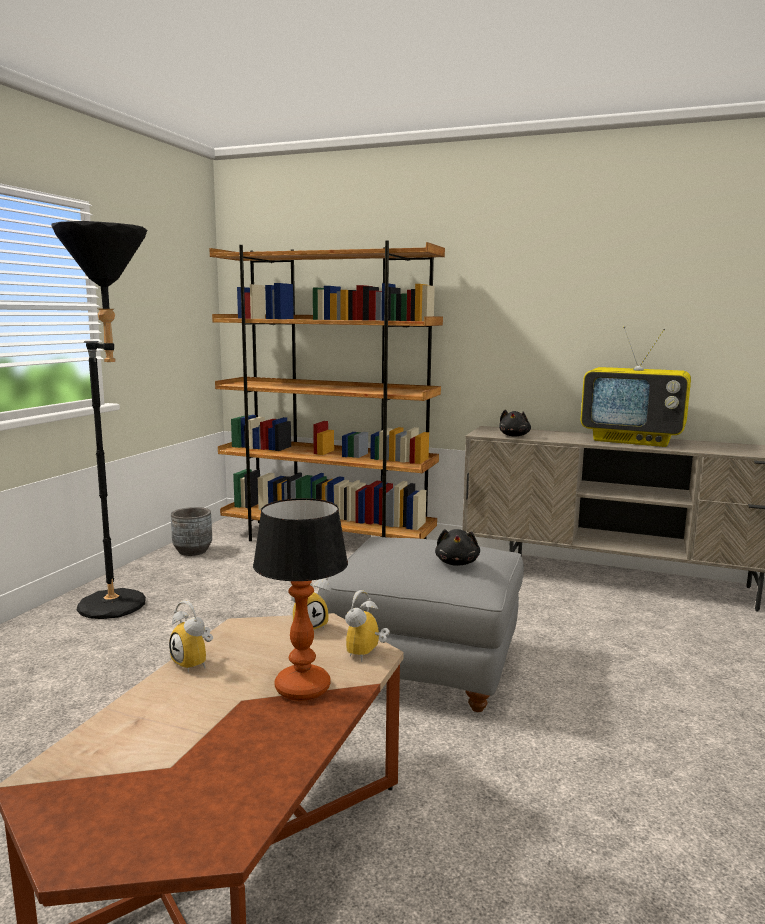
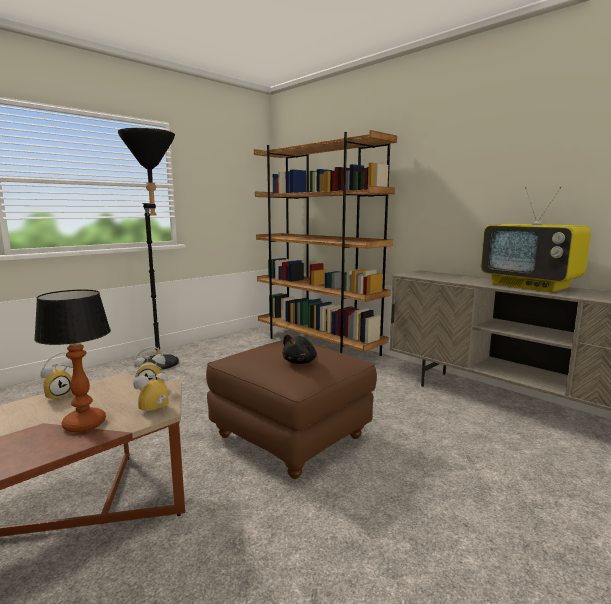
camera: 25 degrees right, 0 degrees up
(193, 551) = (233, 340): grey planter -> none
(195, 663) = (60, 395): alarm clock -> alarm clock turned 120 degrees counterclockwise
(424, 667) = (291, 437): grey ottoman -> brown ottoman
(514, 436) = (430, 277): black plush toy -> none

